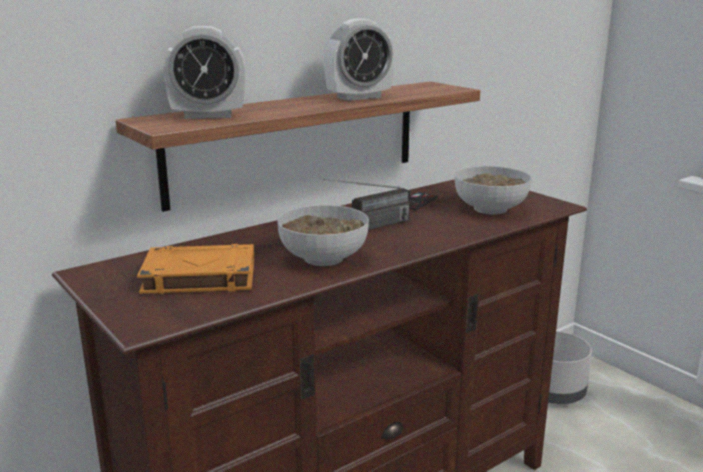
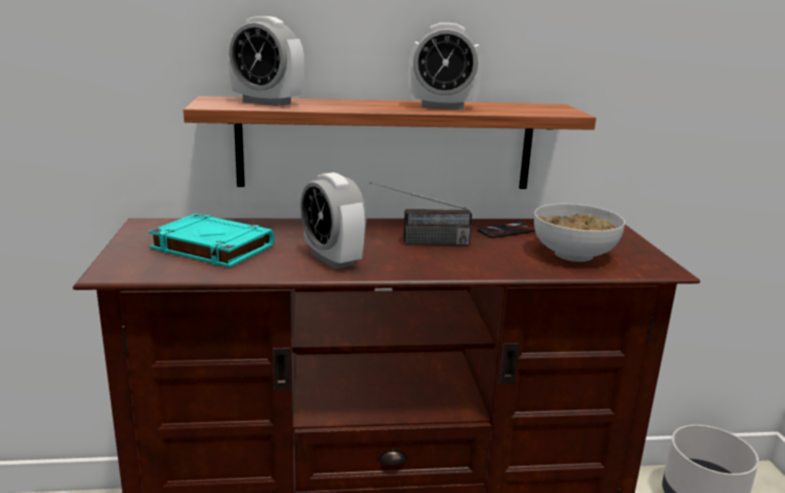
camera: 30 degrees right, 0 degrees up
(198, 277) = (211, 247): orange book -> turquoise book
(325, 259) = (332, 259): bowl -> alarm clock

